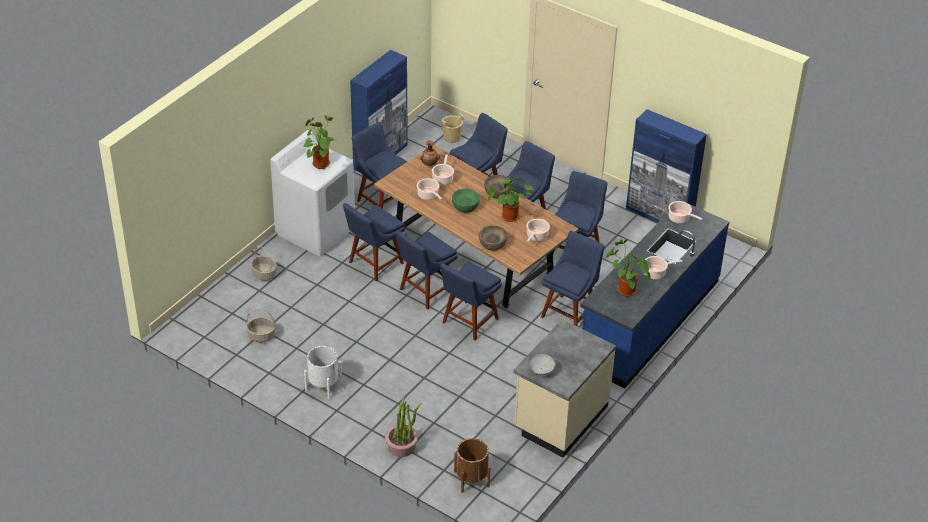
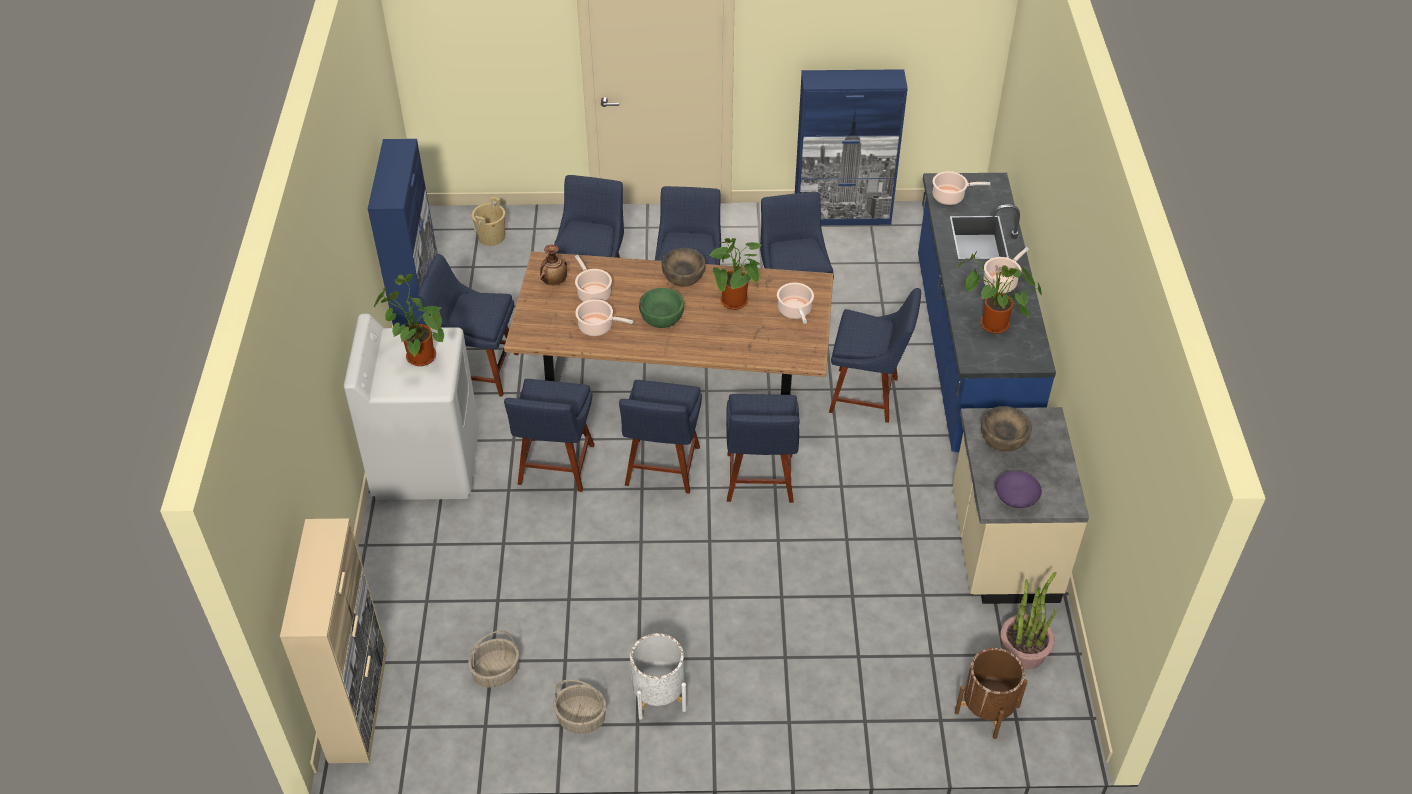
camera: 35 degrees left, 5 degrees up
(192, 316) = (358, 704): none -> beige cabinet
(264, 274) = (410, 571): basket -> basket (580, 718)
(402, 446) = (853, 721): potted plant -> potted plant (1023, 649)
(492, 243) = (750, 351): brown bowl -> brown bowl (1003, 438)
(540, 371) = (1015, 499): grey bowl -> purple bowl
(570, 312) = (868, 396): blue chair -> blue chair turned 105 degrees clockwise

